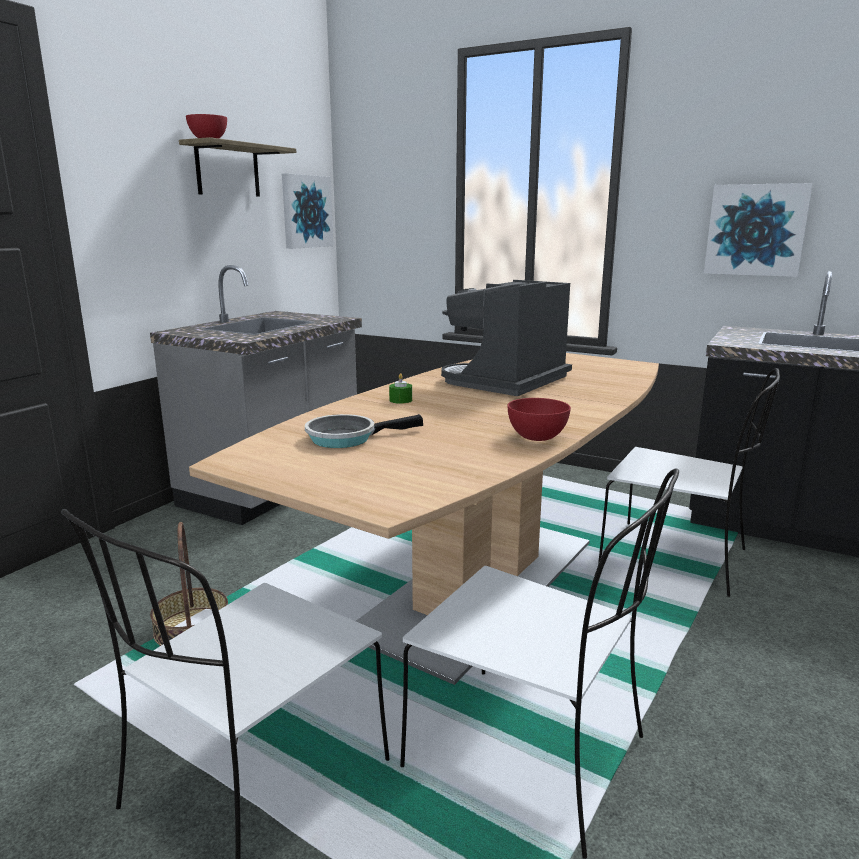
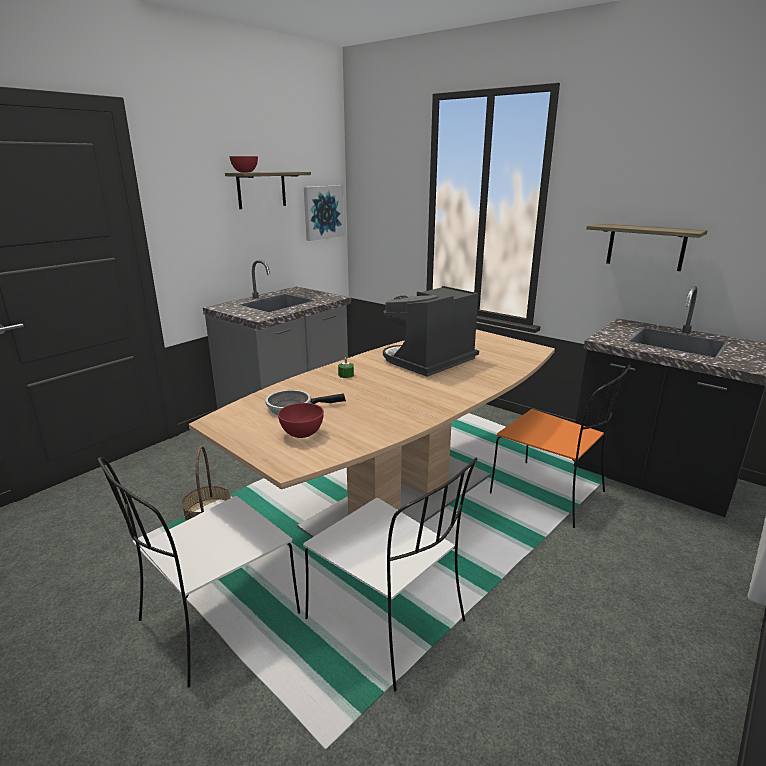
camera: 10 degrees right, 5 degrees up
(537, 437) = (417, 416): red bowl -> red bowl (302, 434)
(677, 558) = (550, 494): white chair -> orange chair
(756, 230) = (646, 246): picture -> shelf

